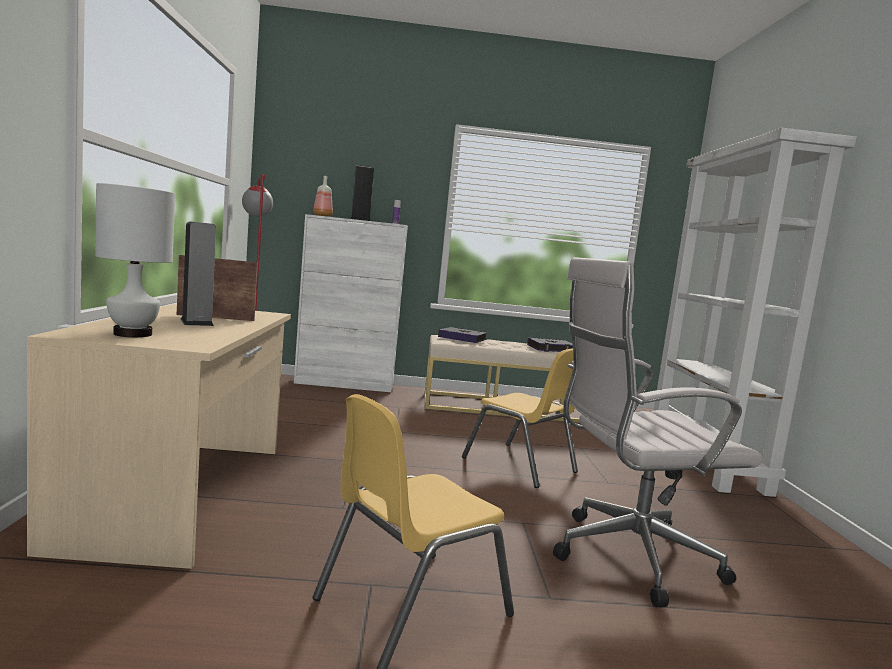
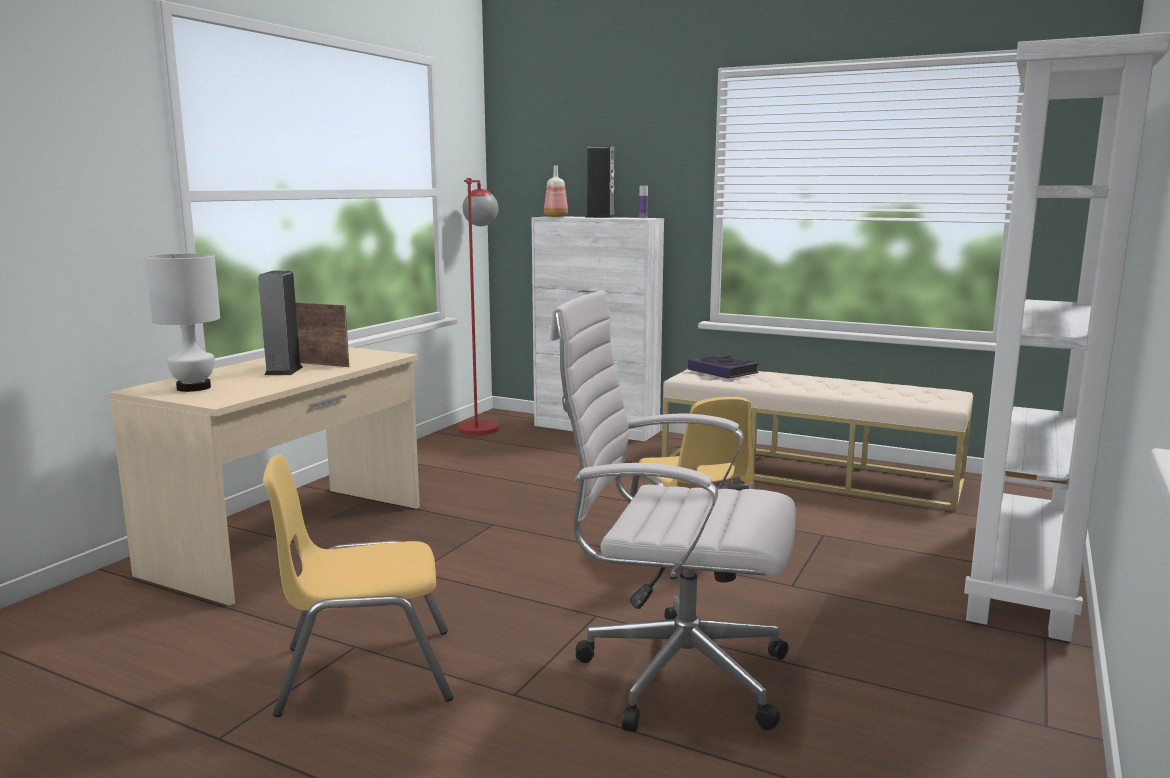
camera: 30 degrees right, 5 degrees up
(551, 349) = (845, 387): book -> none

